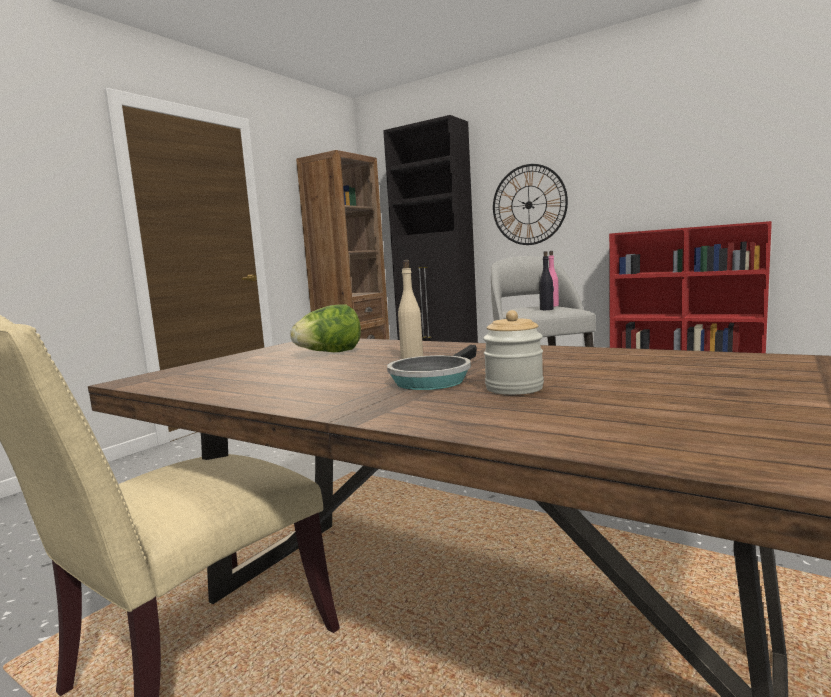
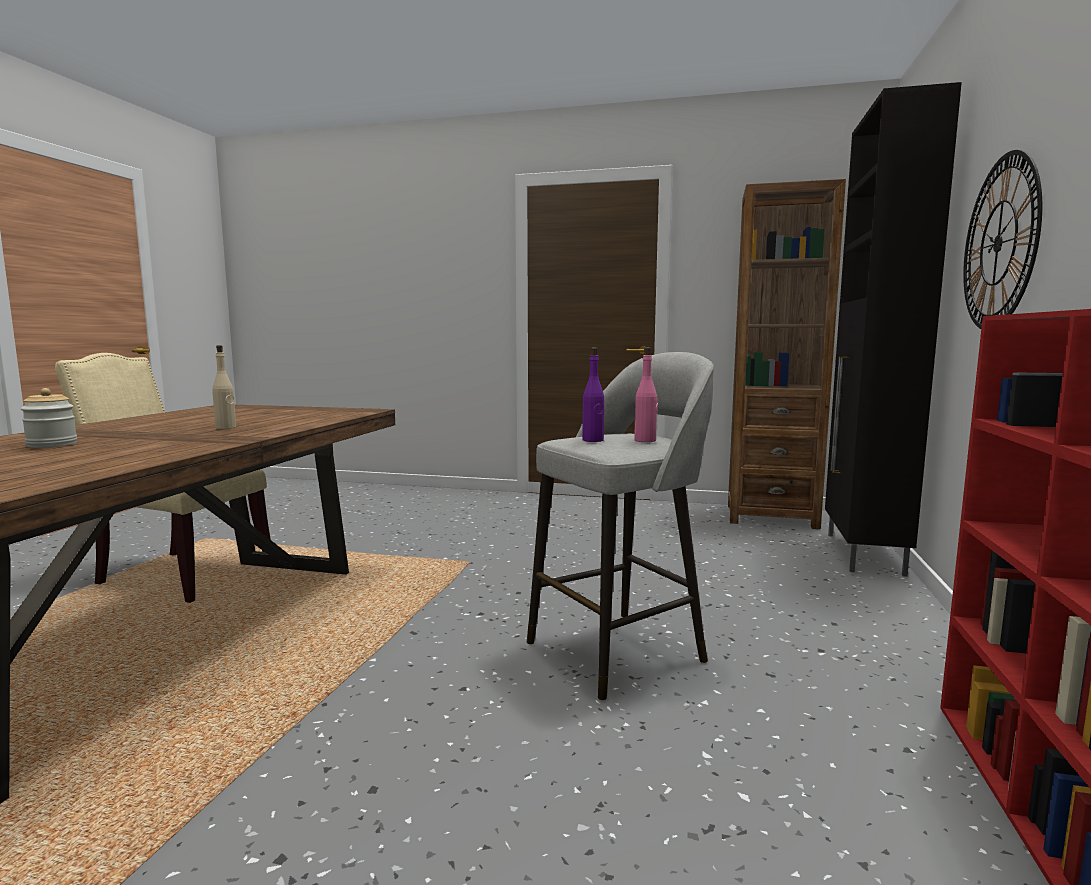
camera: 70 degrees right, 0 degrees up
(329, 353) = (282, 416): lettuce -> none
(433, 379) = (119, 434): frying pan -> none
(547, 309) = (593, 440): black bottle -> purple bottle

